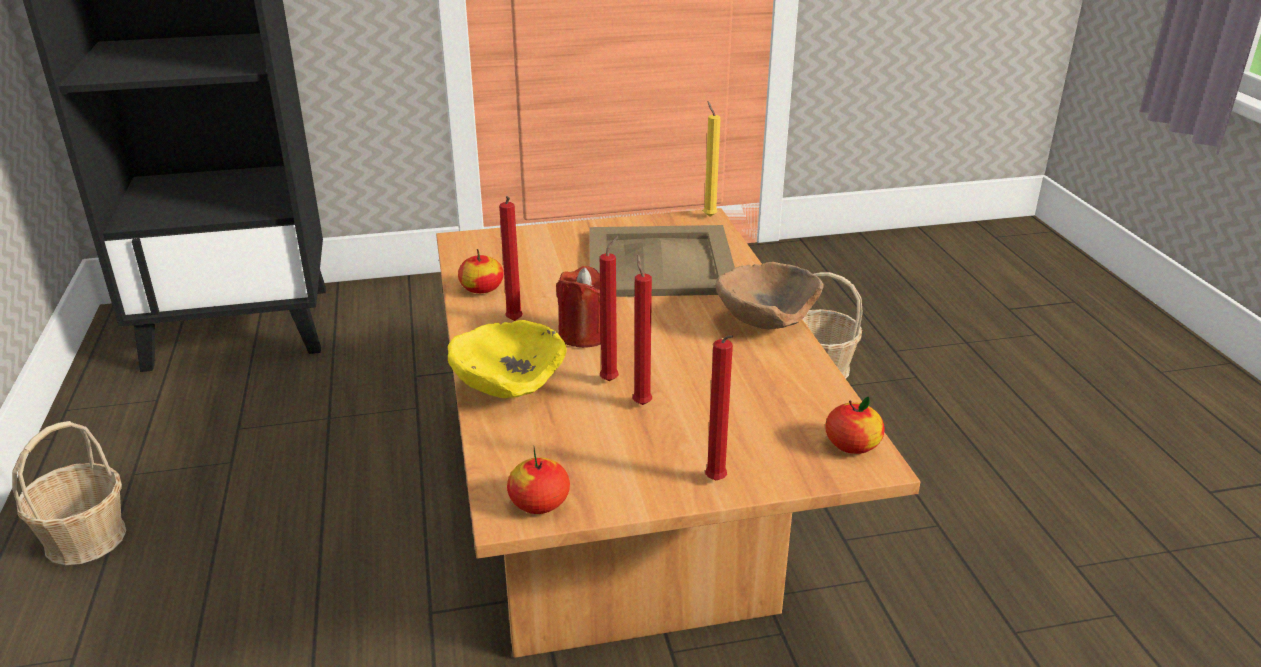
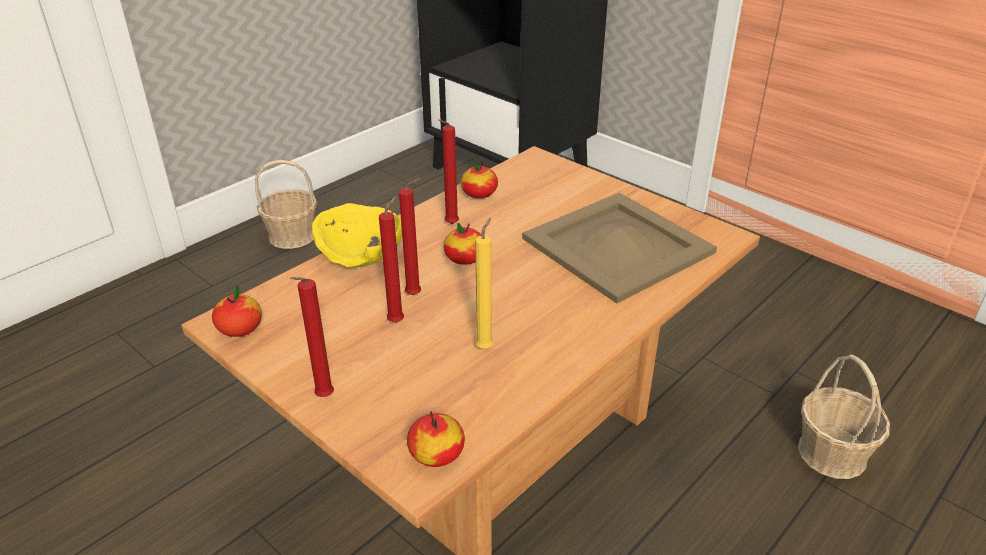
camera: 55 degrees right, 5 degrees up
(584, 335) = (464, 259): red candle -> apple
(708, 216) = (733, 235): yellow candle -> yellow candle (485, 346)
(763, 322) = (585, 333): brown bowl -> none

